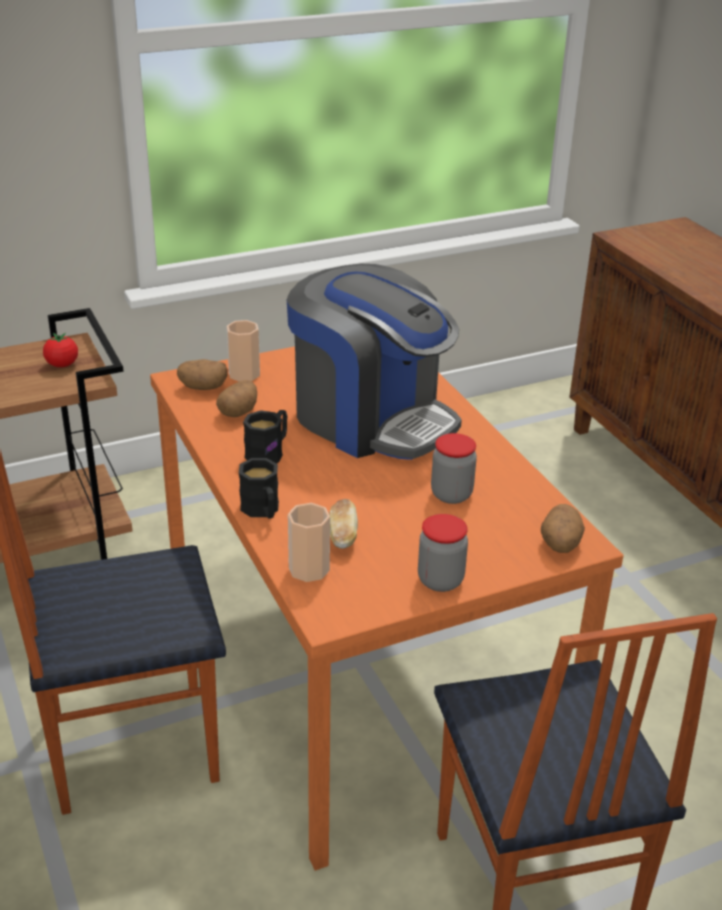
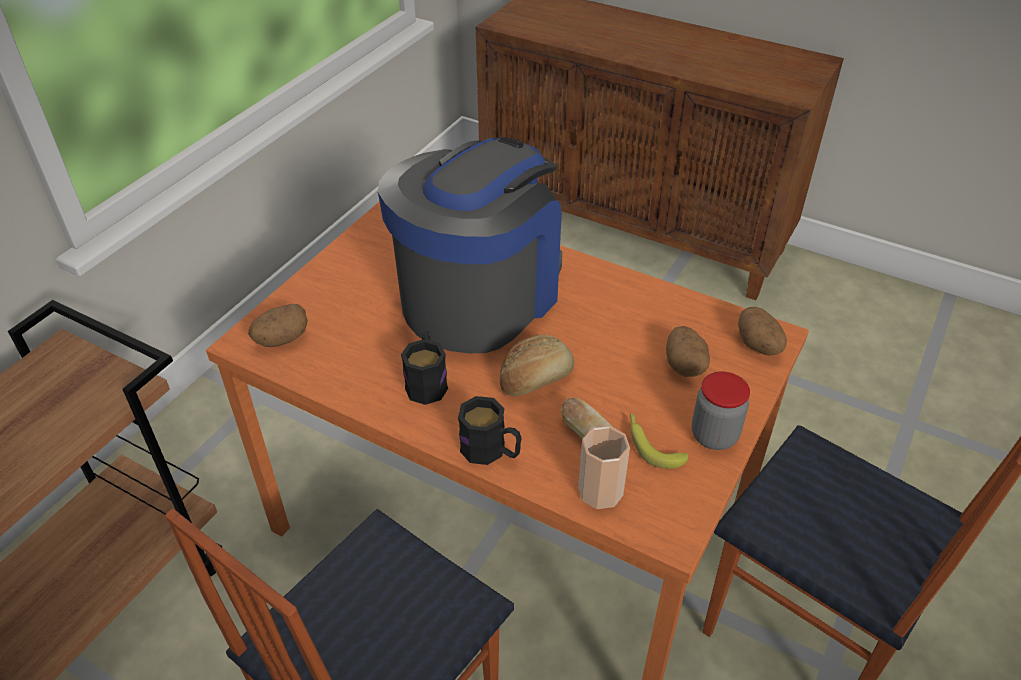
camera: 35 degrees left, 10 degrees up
(62, 365) = (74, 383): tomato -> none
(238, 412) = (348, 350): potato -> potato (684, 365)
(244, 374) = (308, 303): cup -> none
(348, 484) = (535, 378): none -> bread
(371, 419) = (480, 296): coffee machine -> coffee machine turned 60 degrees counterclockwise
(383, 562) = (651, 445): none -> banana
(451, 494) = (629, 341): jar -> none

